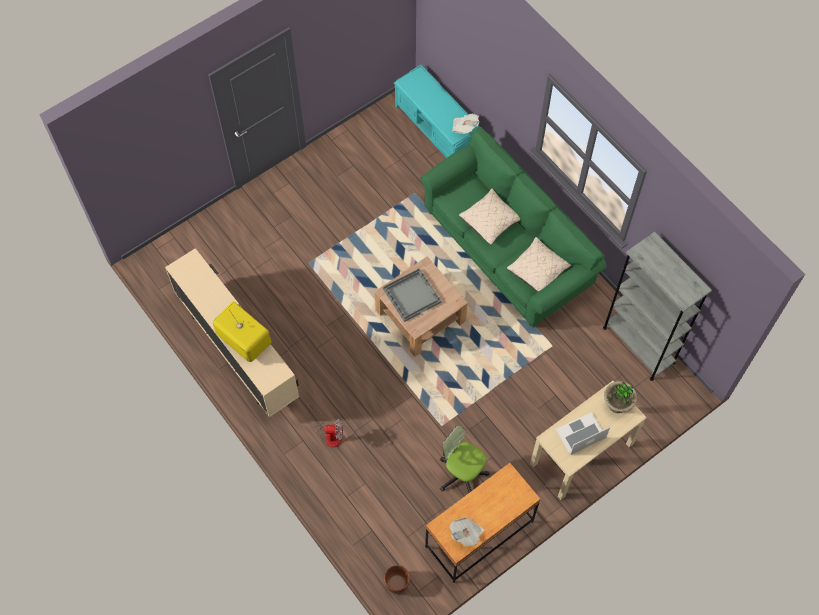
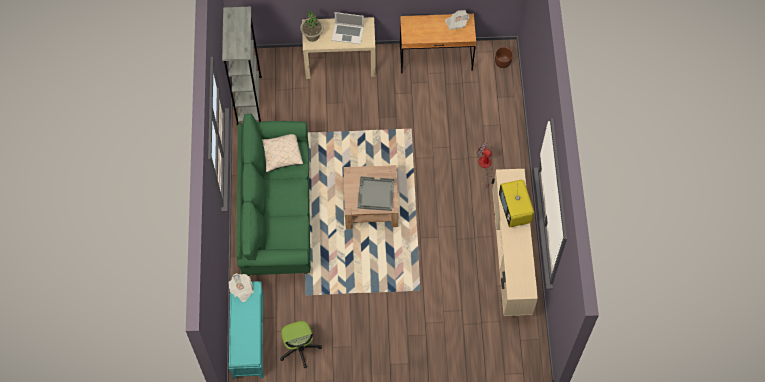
camera: 145 degrees left, 0 degrees up
(462, 474) = (420, 95): office chair -> office chair (299, 348)
(490, 221) = (283, 209): beige pillow -> none

